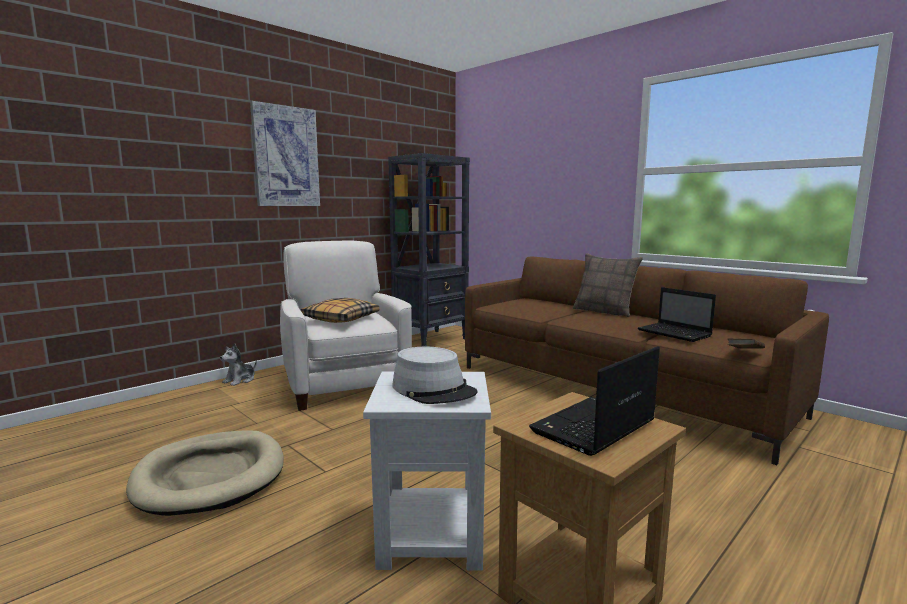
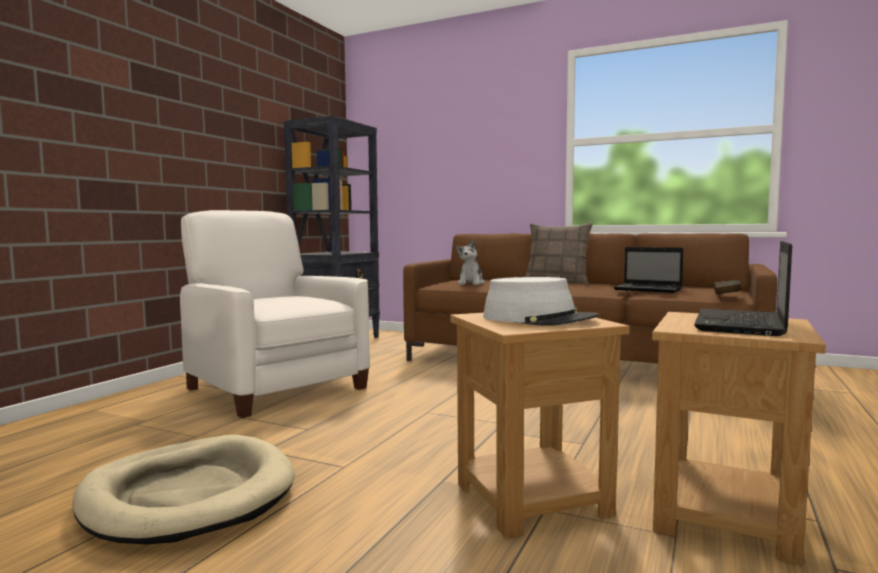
camera: 20 degrees left, 5 degrees down
(240, 380) = (120, 399): plush toy -> plush toy (471, 283)
(286, 157) = (171, 105): picture -> none
(340, 319) = (278, 301): pillow -> none
(430, 536) = (530, 500): white side table -> brown side table

